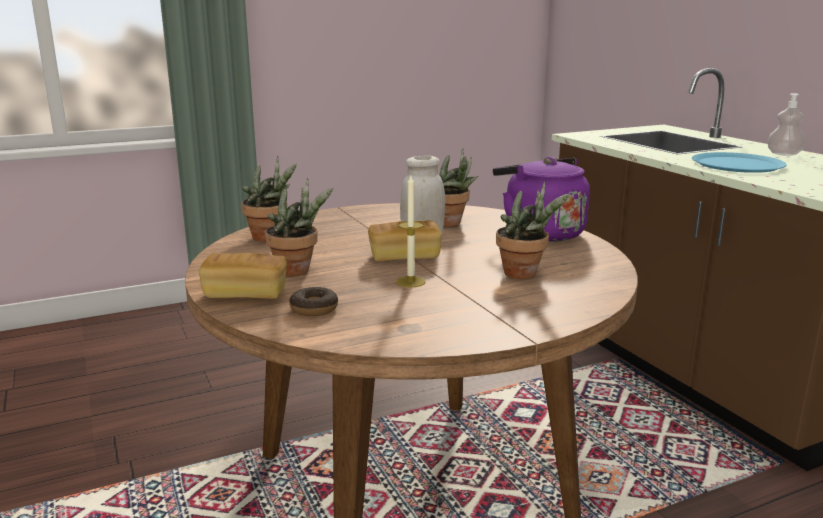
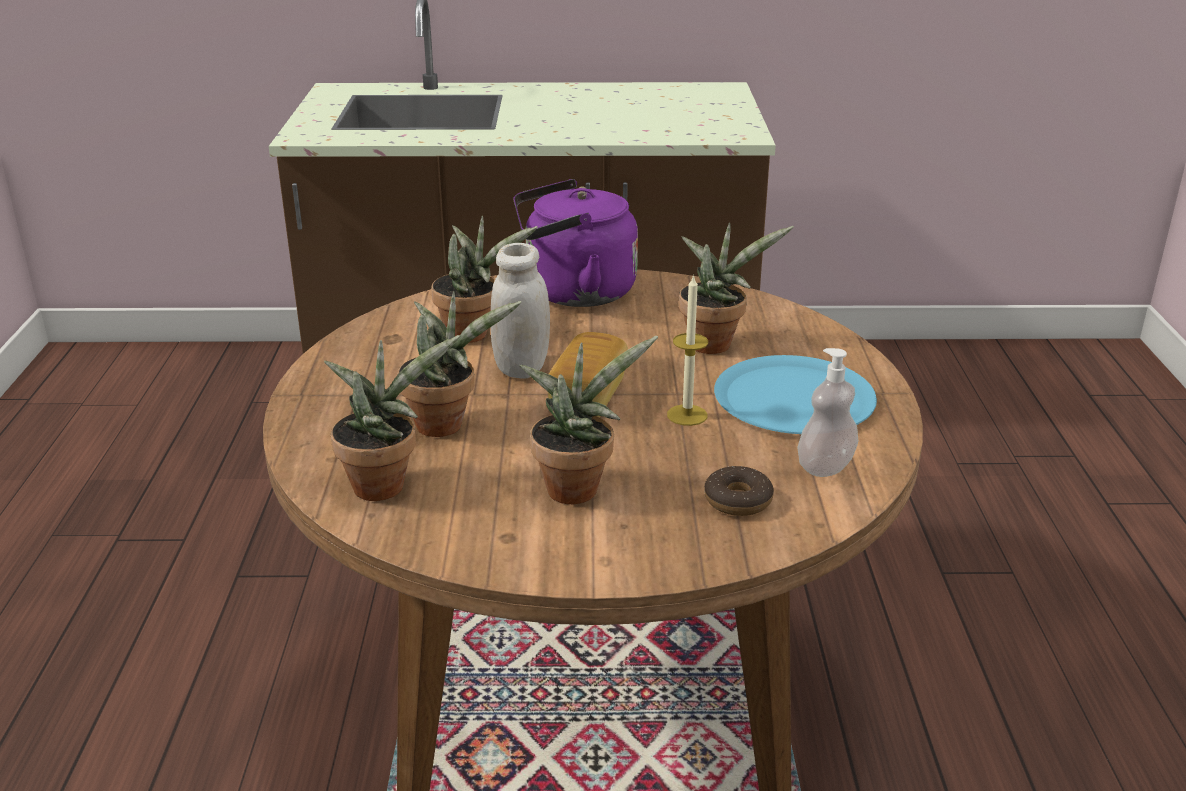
camera: 65 degrees left, 10 degrees up
(245, 294) = (645, 545): bread -> none
(341, 237) = (446, 423): none -> potted plant
(737, 164) = (583, 124): blue plate -> blue plate (794, 398)
(784, 154) = (562, 93): soap dispenser -> soap dispenser (825, 467)

